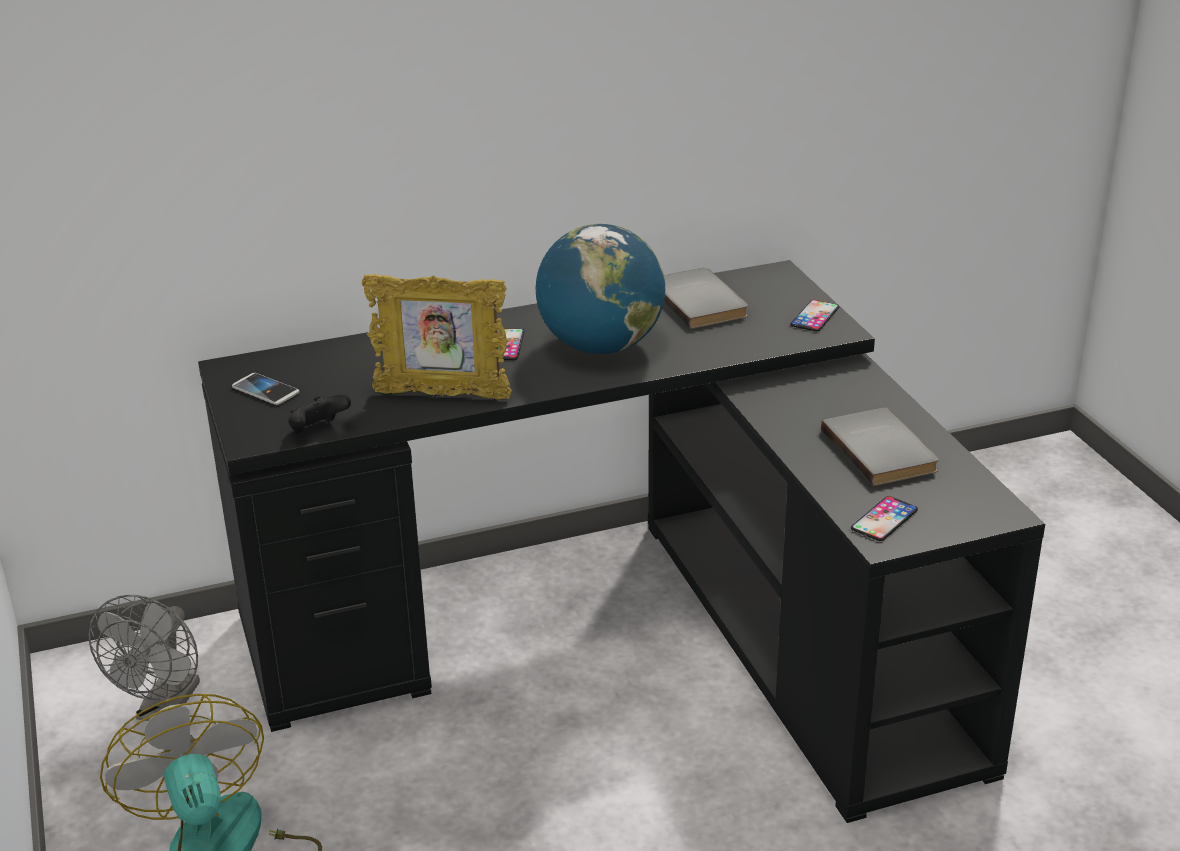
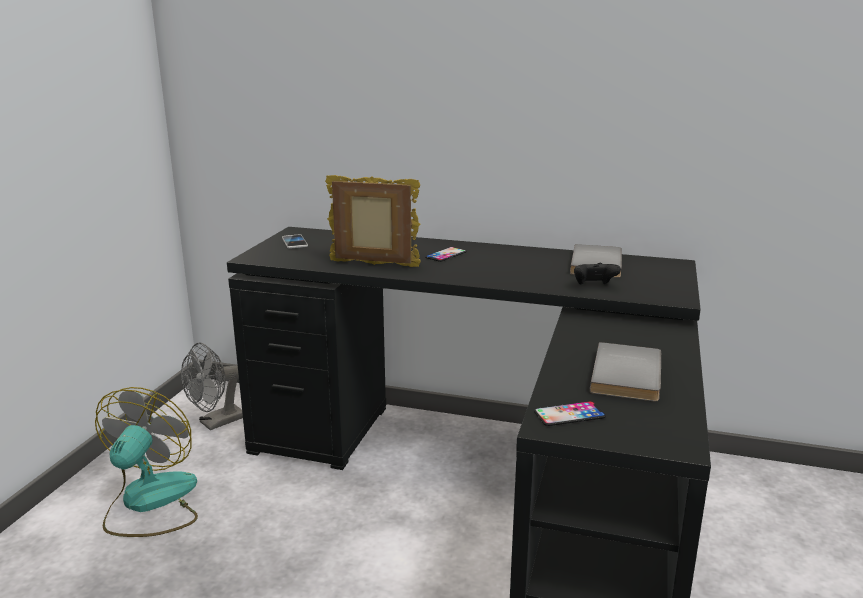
camera: 35 degrees right, 10 degrees down
(318, 430) = (287, 262): black game controller -> black game controller (594, 286)
(442, 395) = (374, 265): picture frame -> picture frame turned 150 degrees clockwise
(600, 346) = (500, 268): globe -> none
(815, 316) = (669, 288): phone -> none

